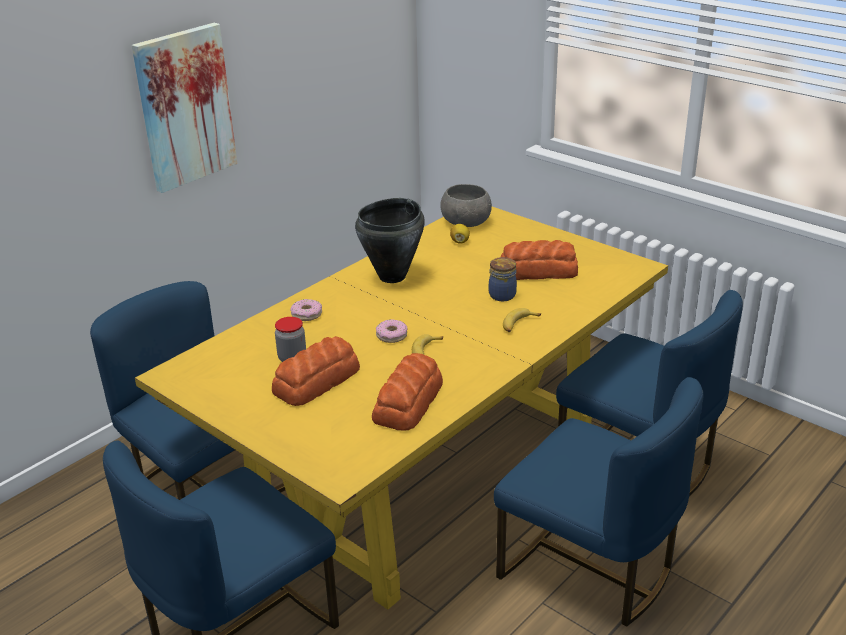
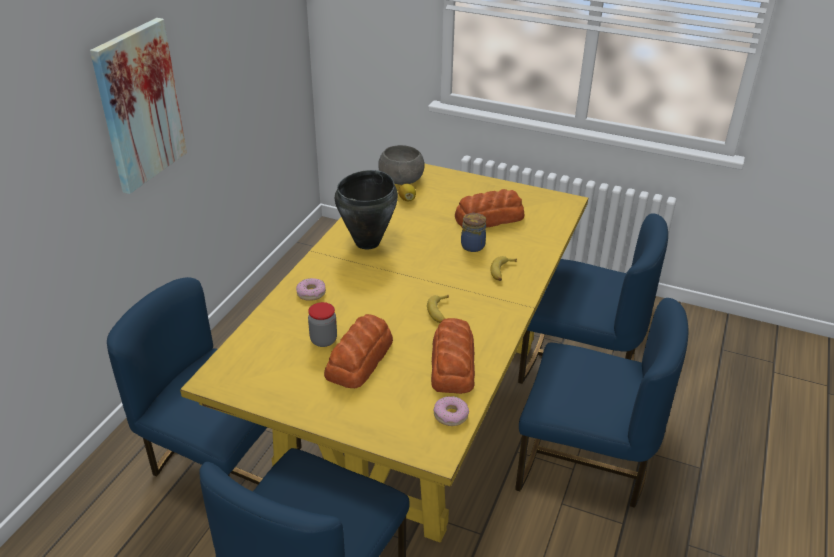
camera: 20 degrees left, 5 degrees up
(391, 335) = (400, 301): donut -> donut (450, 415)

